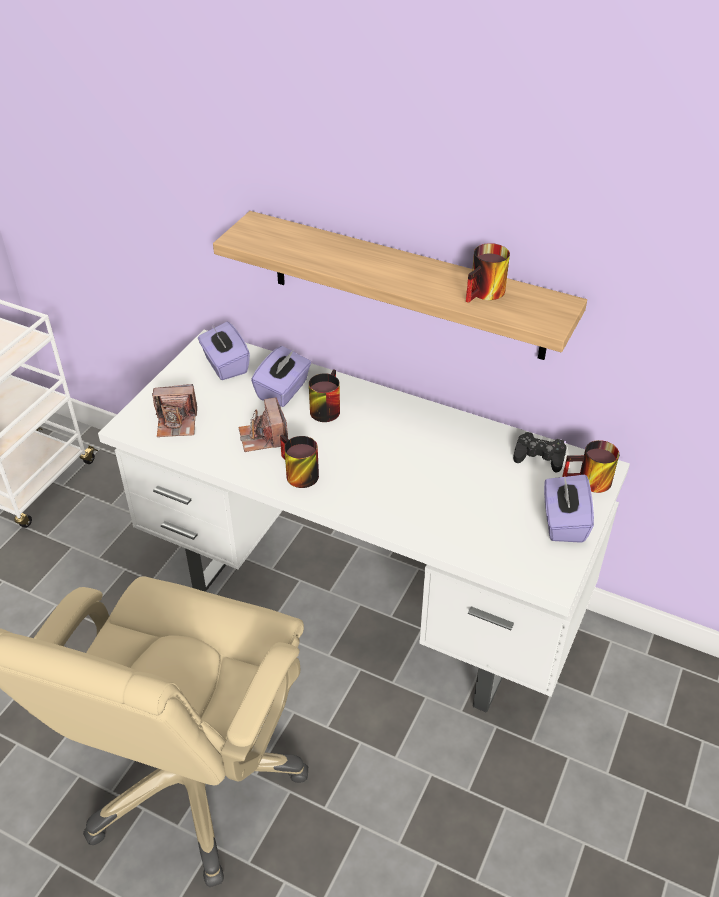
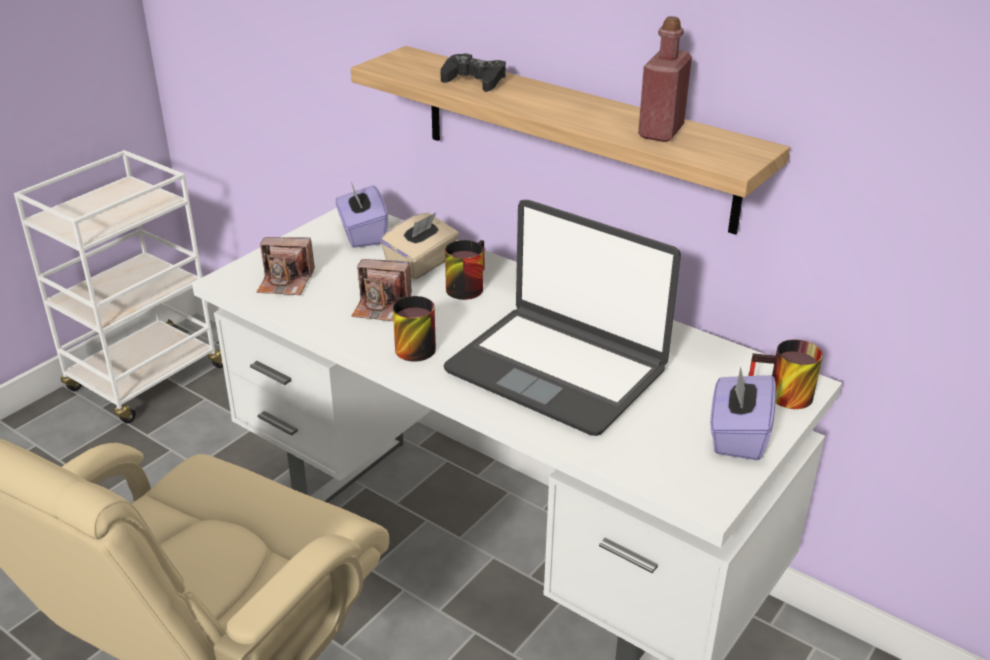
camera: 10 degrees right, 10 degrees down
(263, 437) = (381, 306): camera -> camera turned 75 degrees counterclockwise
(283, 390) = (421, 264): purple tissue box -> beige tissue box
(417, 481) = (557, 370): none -> laptop
(486, 294) = (661, 132): mug -> red bottle
(539, 456) = (722, 362): black game controller -> black game controller (474, 80)

